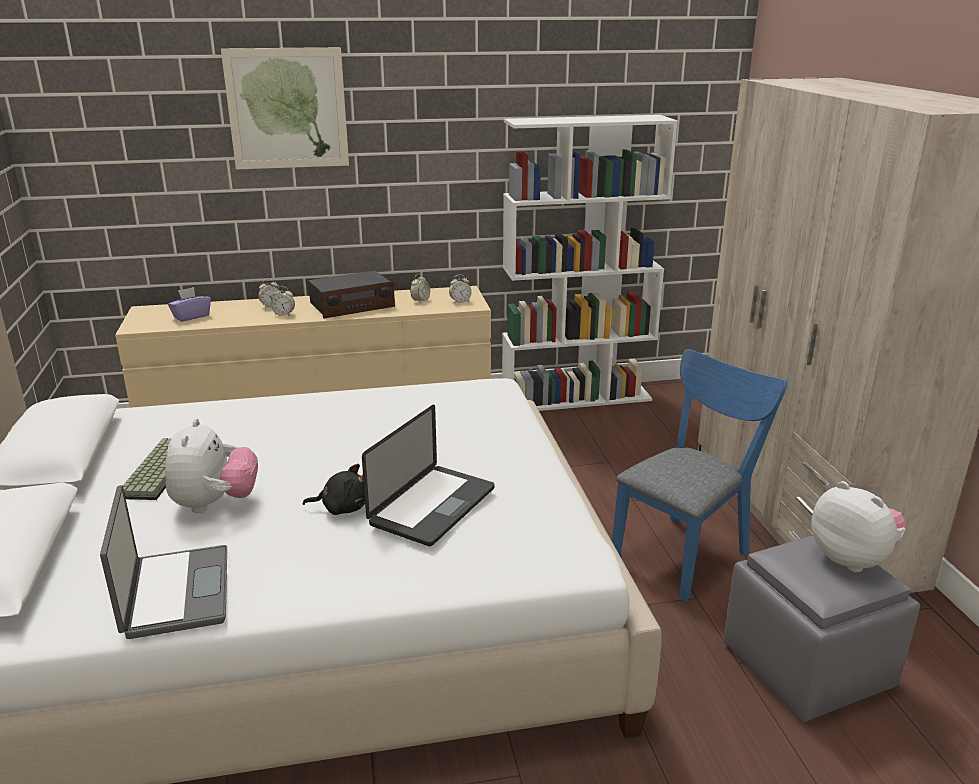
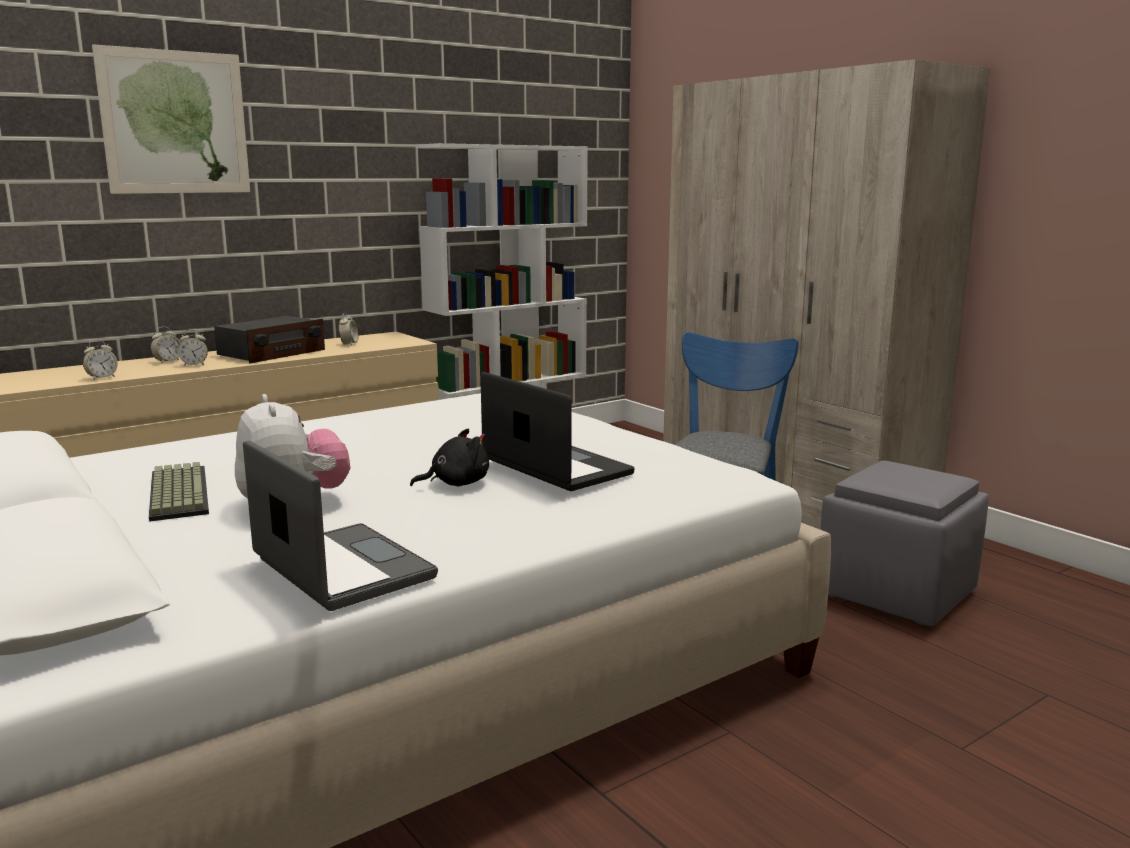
camera: 25 degrees left, 10 degrees down
(191, 316) = (67, 376): purple tissue box -> none
(433, 506) = (556, 467): laptop -> laptop turned 45 degrees counterclockwise
(460, 301) = (395, 341): alarm clock -> alarm clock (102, 378)
(852, 559) = (921, 469): plush toy -> none

